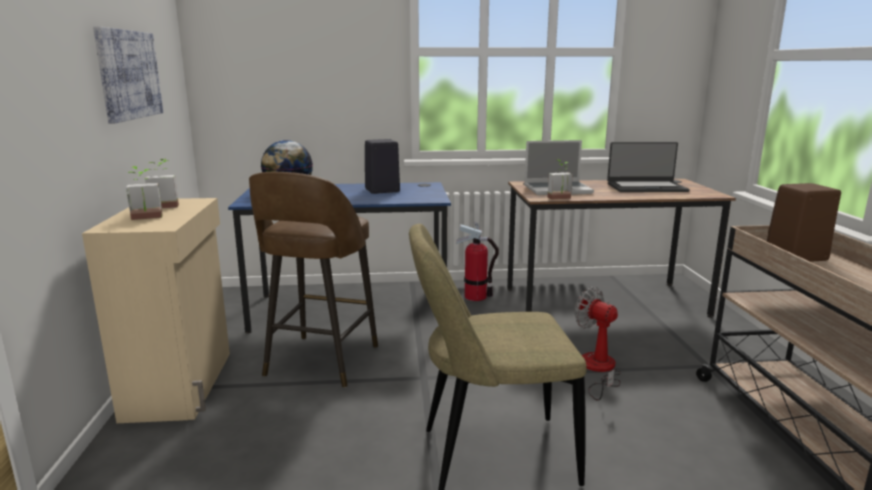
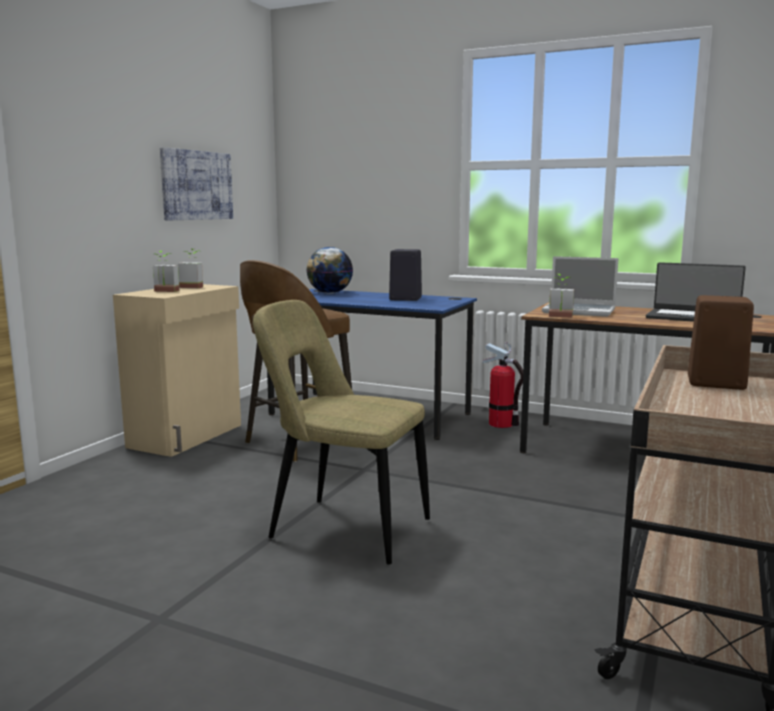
camera: 30 degrees right, 5 degrees down
(598, 370) = (538, 499): fan -> none

